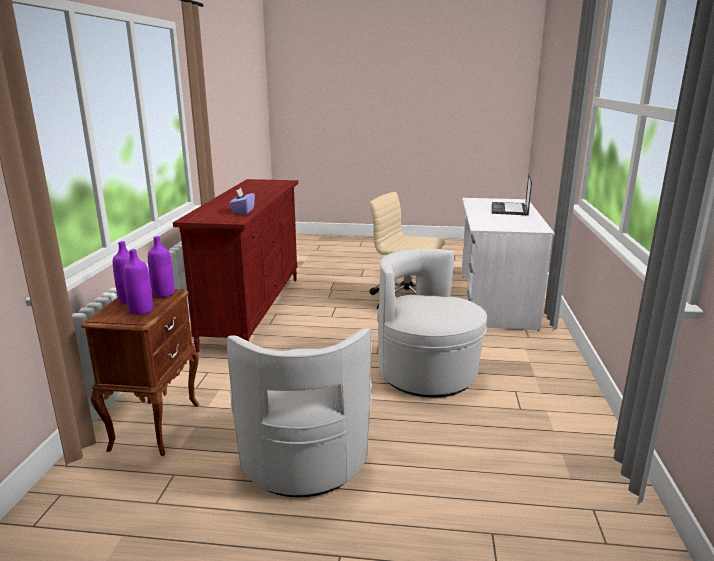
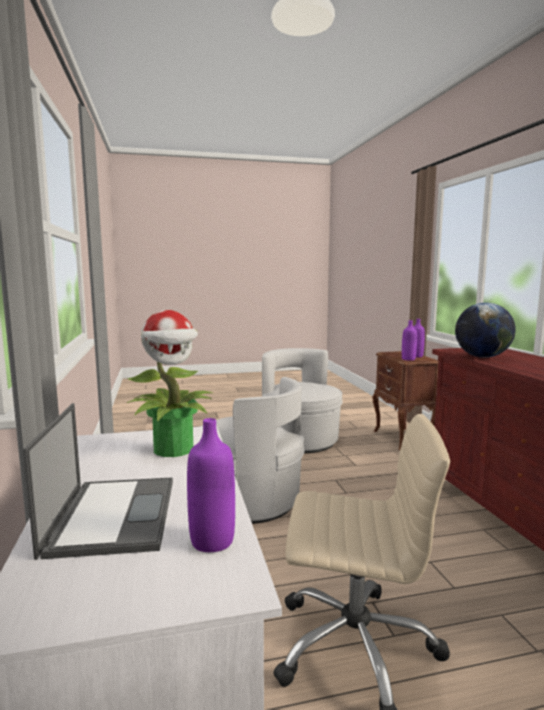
camera: 160 degrees right, 10 degrees down
(141, 310) = (396, 354): purple bottle -> purple bottle (212, 541)
(243, 211) = (482, 357): purple tissue box -> globe
(493, 222) = (175, 449): none -> potted plant

